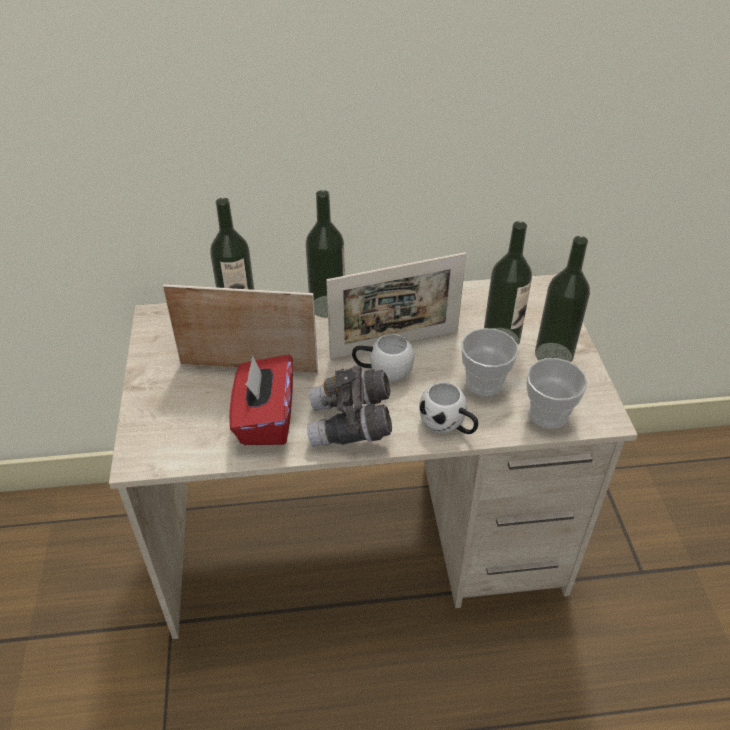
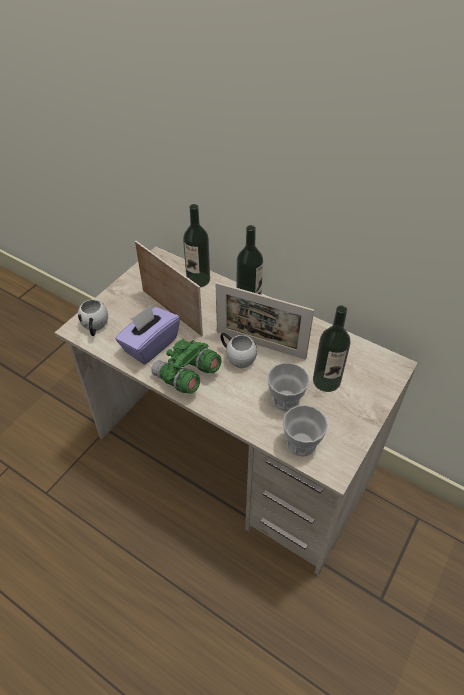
camera: 40 degrees right, 5 degrees up
(265, 419) = (150, 345): red tissue box -> purple tissue box
(350, 425) = (186, 376): grey binoculars -> green binoculars
(448, 425) = (236, 411): white mug -> white mug (95, 327)
(554, 355) = (348, 411): bottle -> none

